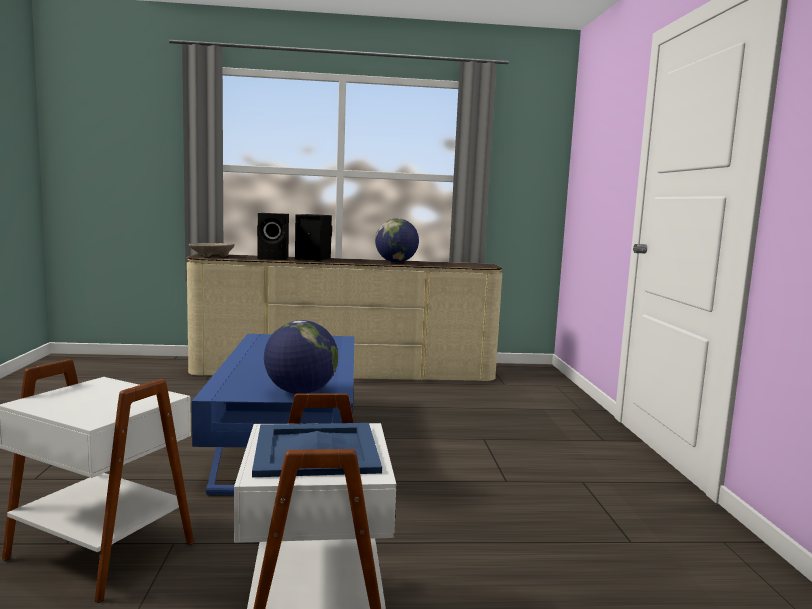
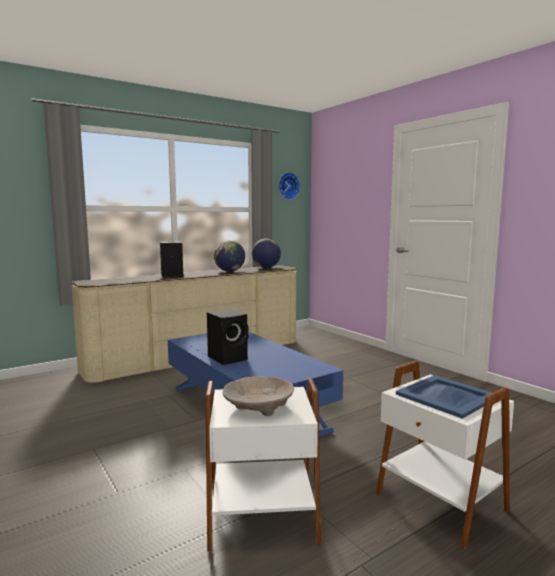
camera: 30 degrees left, 0 degrees up
(211, 255) = (94, 282): beige bowl -> beige bowl (258, 406)
(274, 258) = (147, 278): black speaker -> black speaker (229, 358)
(300, 392) = (302, 371): globe -> globe (266, 267)
(526, 145) = (288, 186): none -> wall clock

